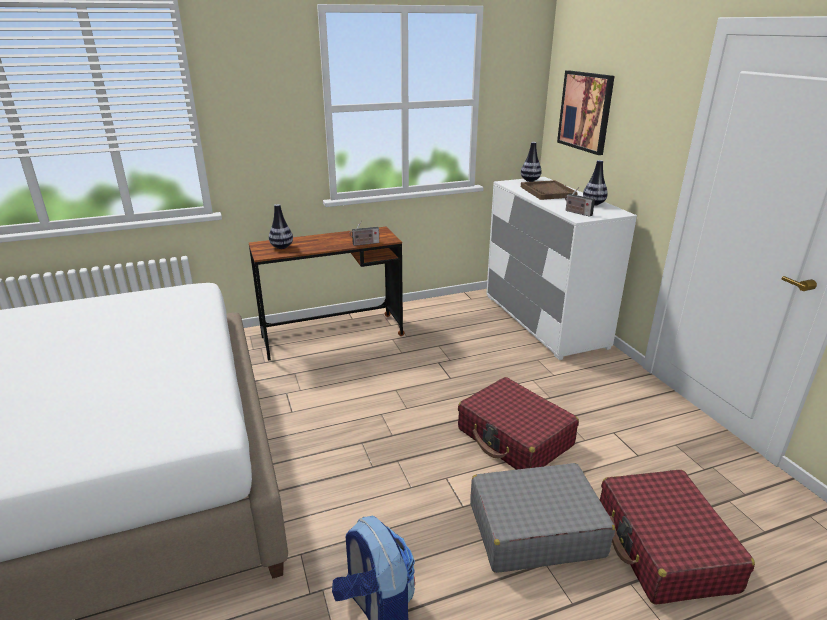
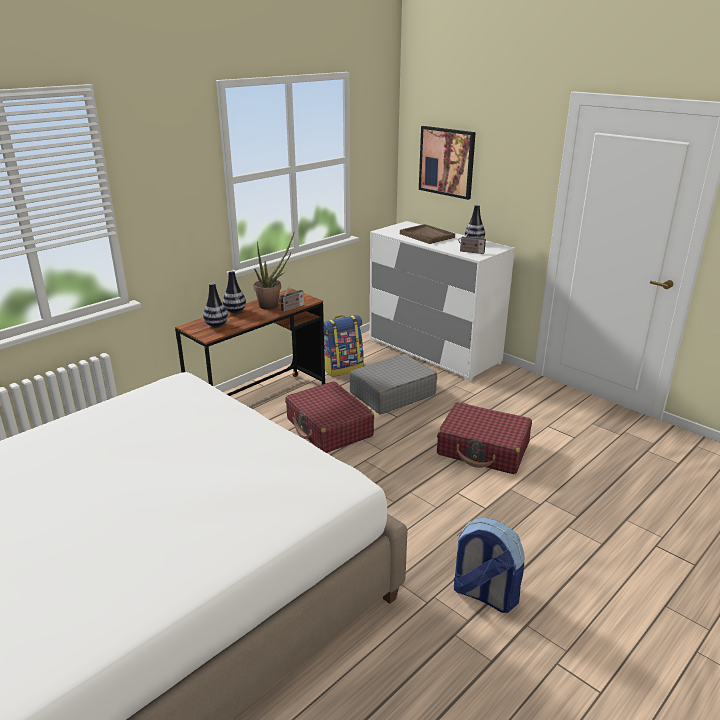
camera: 25 degrees left, 0 degrees up
(351, 238) = (272, 305): none -> potted plant
(437, 318) = (342, 368): none -> backpack
(530, 180) = (400, 226): vase -> vase (235, 311)
(534, 529) = (545, 507): grey suitcase -> grey suitcase (392, 394)
(664, 548) = (630, 492): red suitcase -> red suitcase (329, 428)

